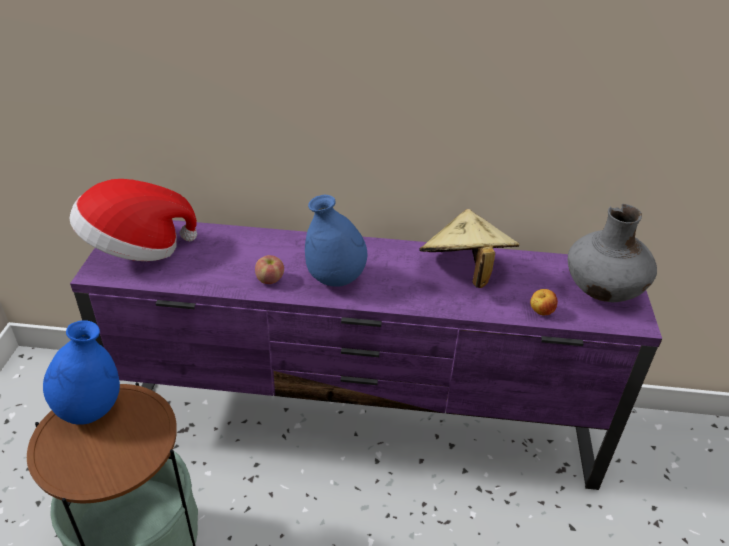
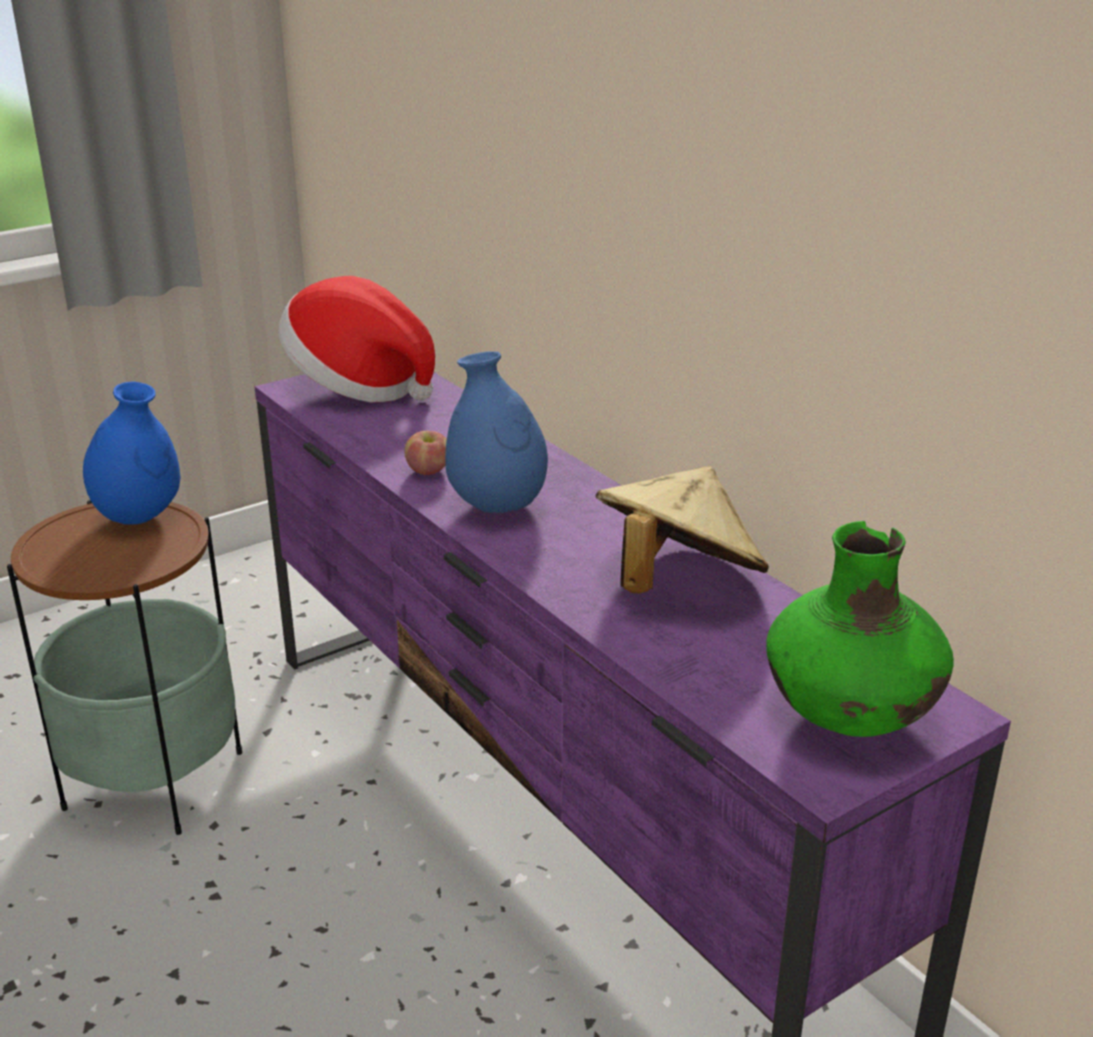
camera: 50 degrees right, 10 degrees down
(540, 312) = (691, 679): apple -> none
(603, 291) = (851, 716): grey vase -> green vase

